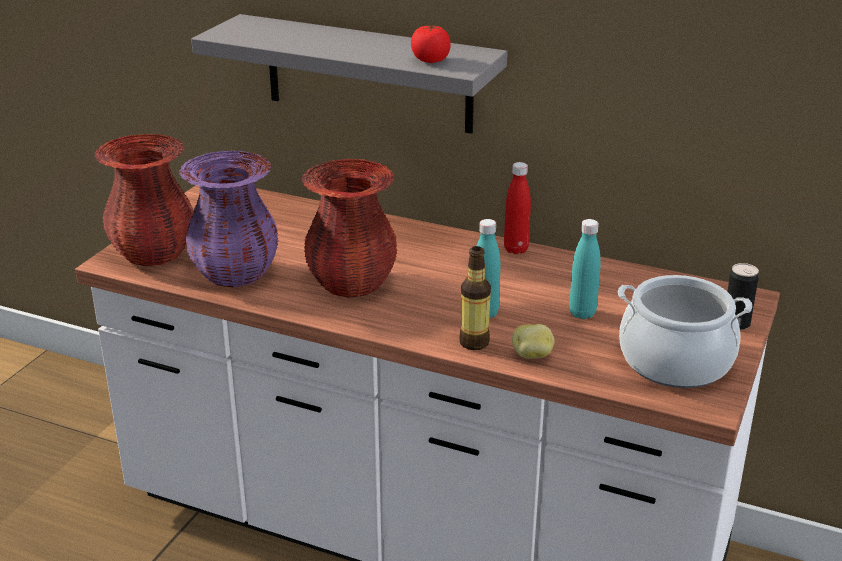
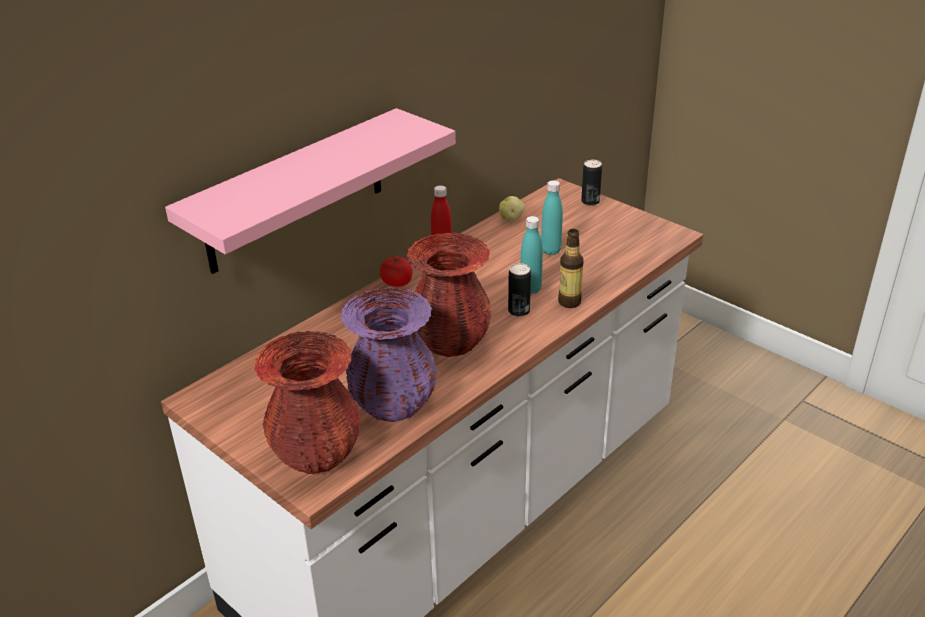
camera: 70 degrees left, 5 degrees up
(368, 74) = (295, 191): grey shelf -> pink shelf
(430, 60) = (397, 138): tomato -> tomato (397, 283)
(434, 313) = (519, 311): none -> can
(533, 355) = (596, 282): potato -> potato (511, 218)
(675, 362) = (626, 233): cooking pot -> none

